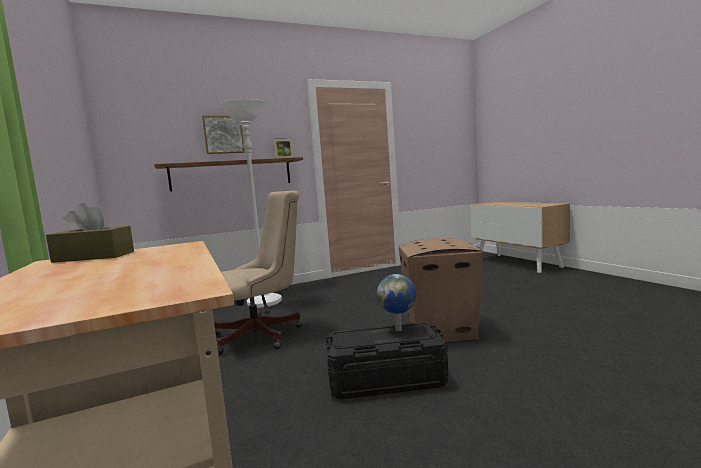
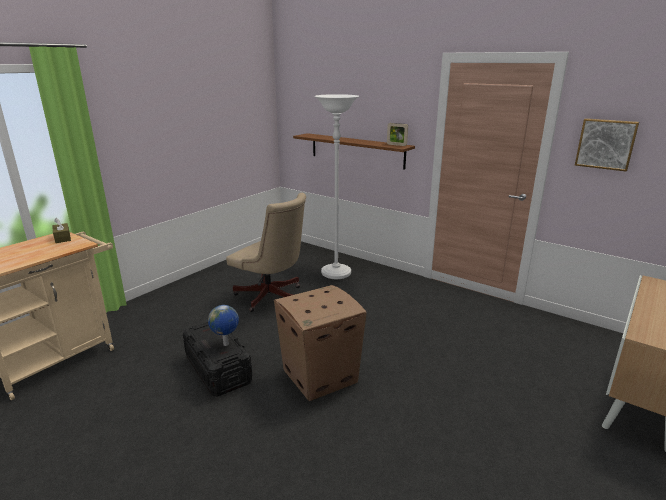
camera: 60 degrees right, 15 degrees up
(223, 135) = (354, 112): picture -> picture (606, 144)

